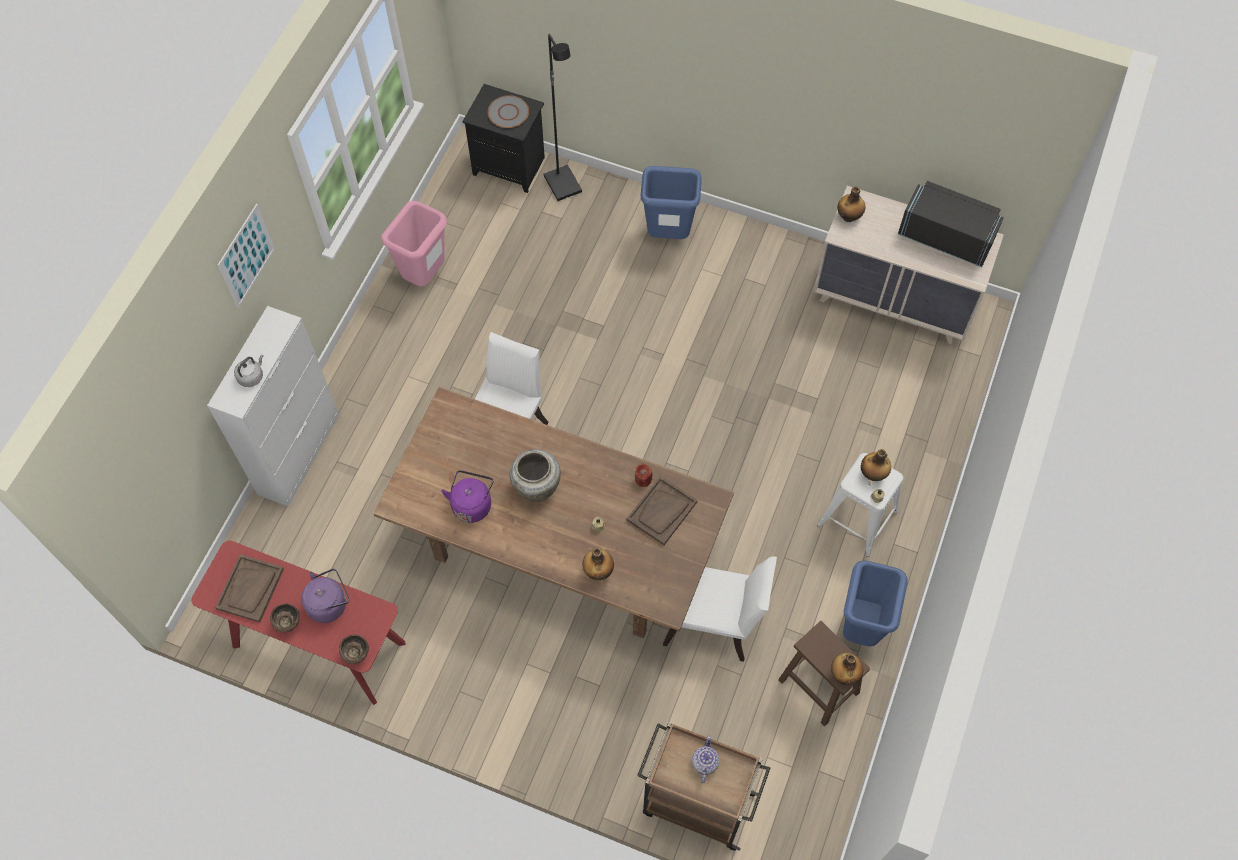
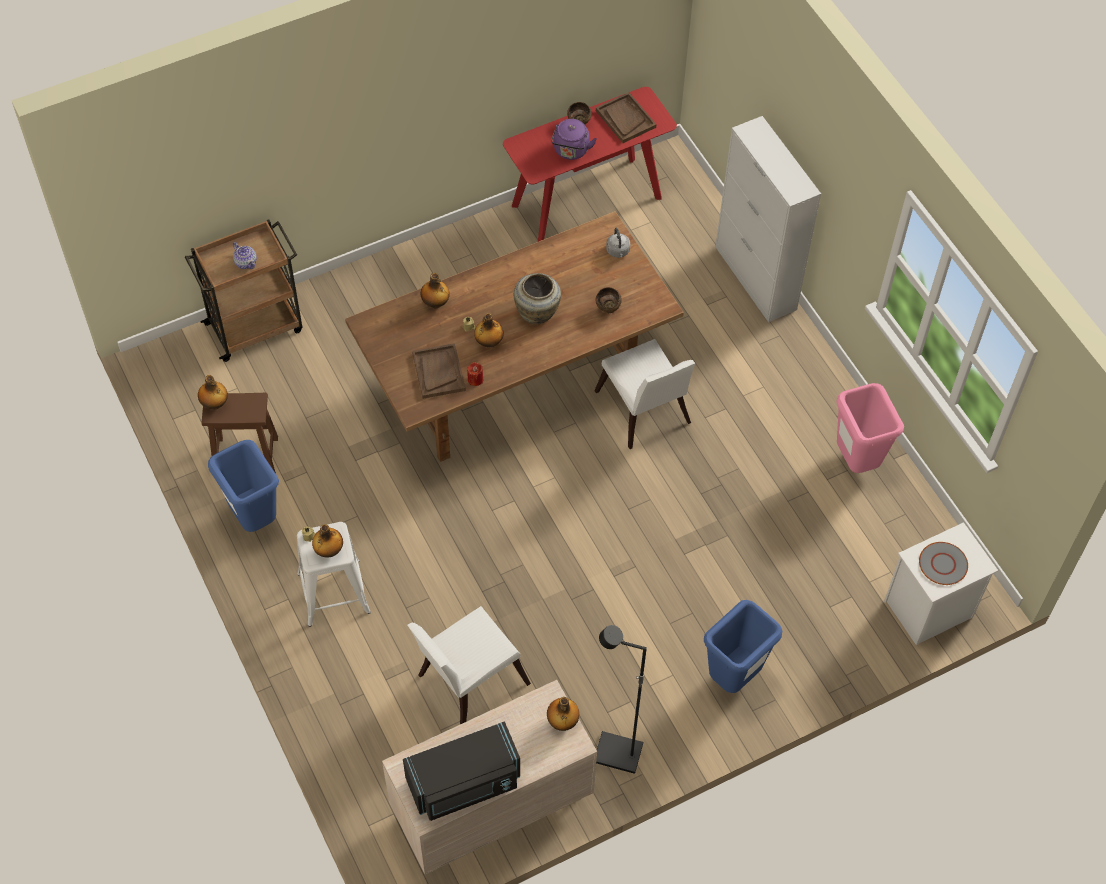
camera: 130 degrees right, 5 degrees down
(246, 256) = (839, 148): picture -> none
(251, 376) = (763, 151): grey kettle -> grey kettle (618, 251)
(356, 654) = (520, 144): brown bowl -> brown bowl (608, 309)
(472, 504) = (563, 268): purple kettle -> none
(511, 166) = (928, 610): black nightstand -> white nightstand
(564, 184) = (868, 637): black floor lamp -> black floor lamp (617, 754)
(599, 499) = (489, 342): none -> bottle
(716, 622) = (358, 433): white chair -> white chair (467, 682)

